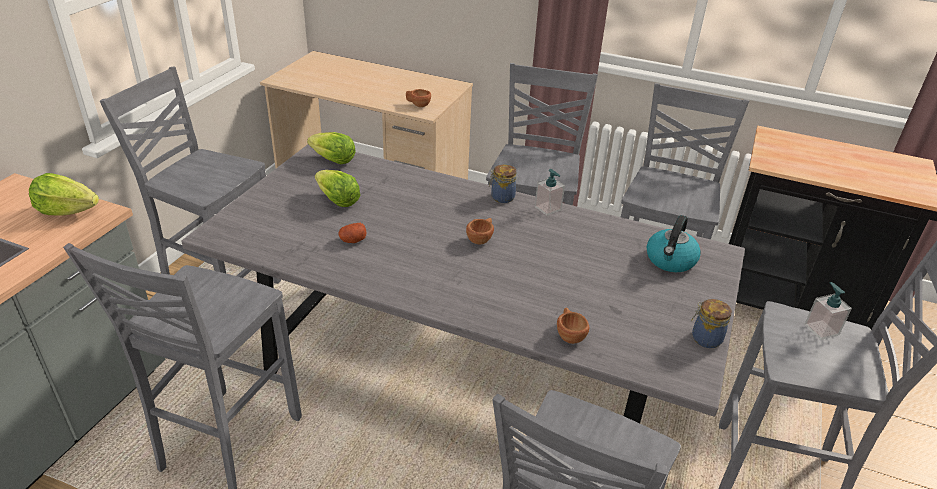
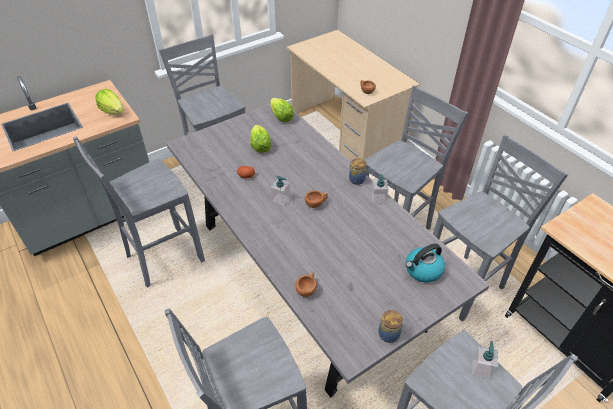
camera: 35 degrees right, 10 degrees up
(430, 250) = (280, 199): none -> soap dispenser

